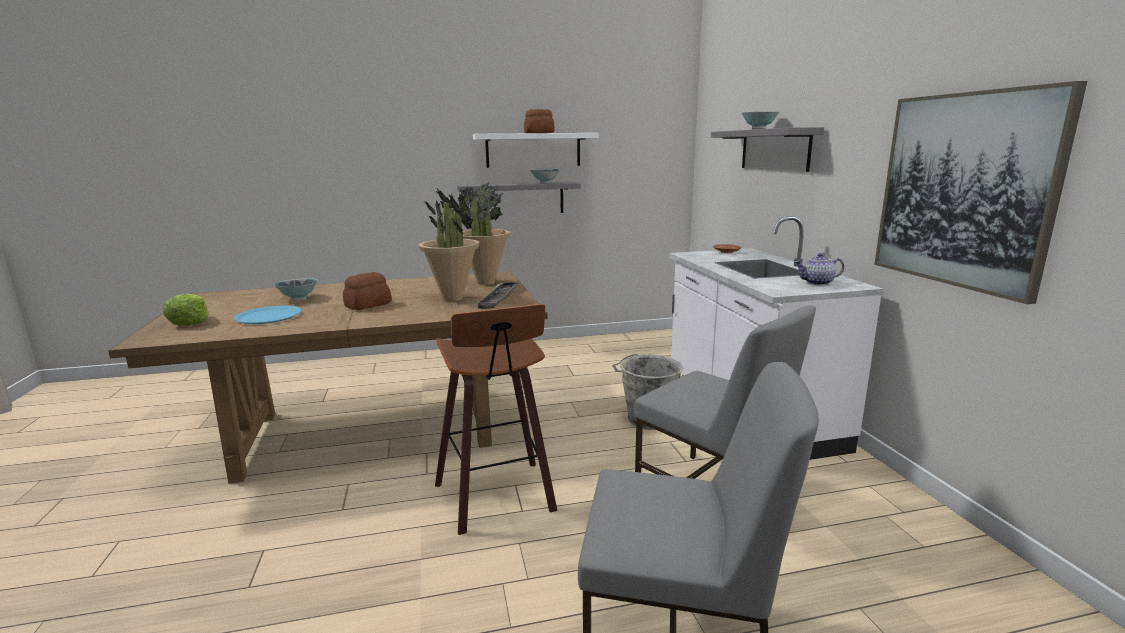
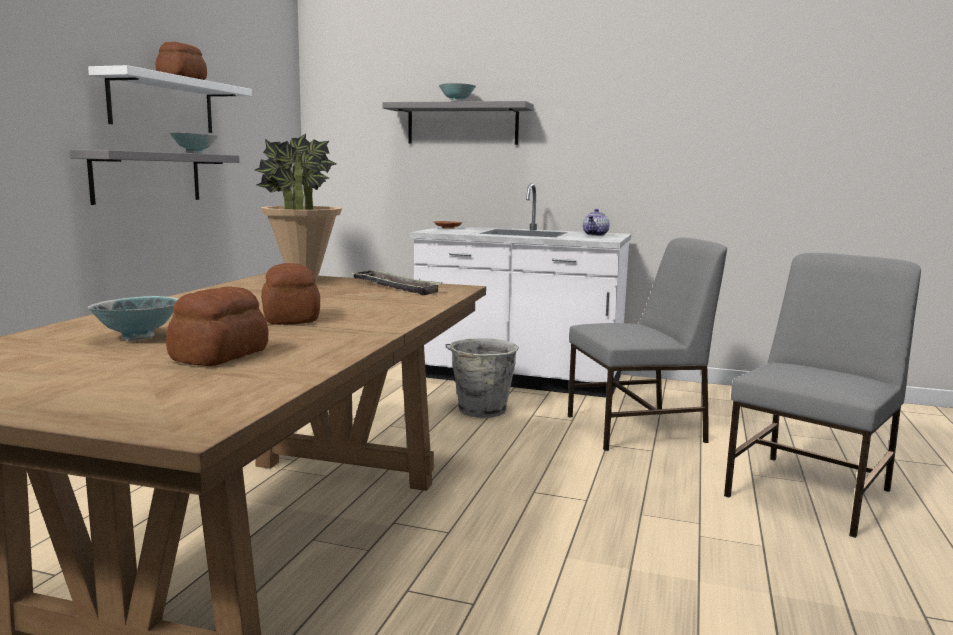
camera: 60 degrees left, 5 degrees down
(190, 322) = (118, 396): lettuce -> none
(268, 316) = (221, 355): blue plate -> bread
(453, 299) = (353, 296): potted plant -> none
(498, 498) = (551, 505): stool -> none
(963, 190) = (687, 152): picture -> none

